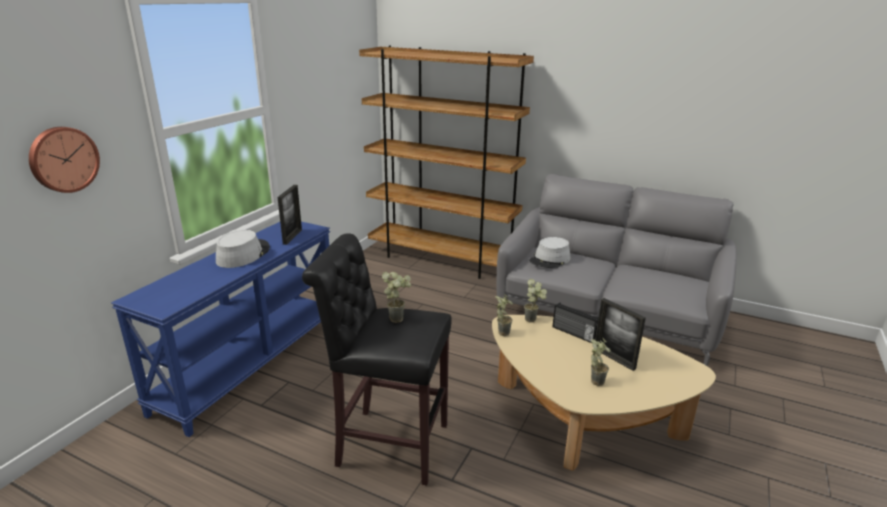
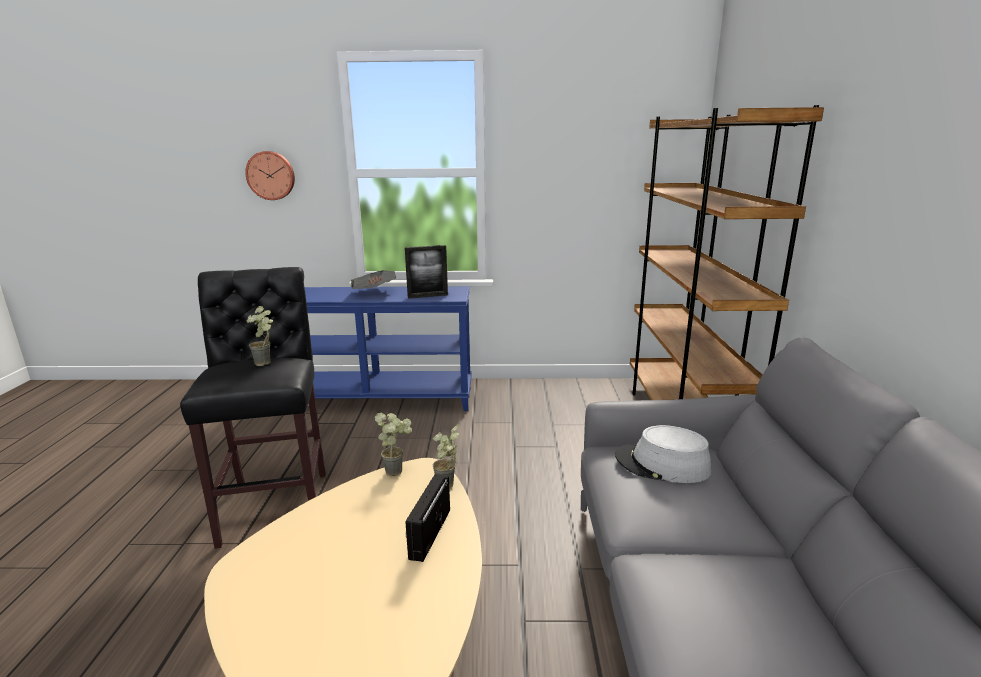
camera: 65 degrees right, 5 degrees down
(243, 254) = (374, 293): grey hat -> newspaper
(595, 379) = (297, 580): potted plant -> none
(614, 358) = (369, 592): picture frame -> none

